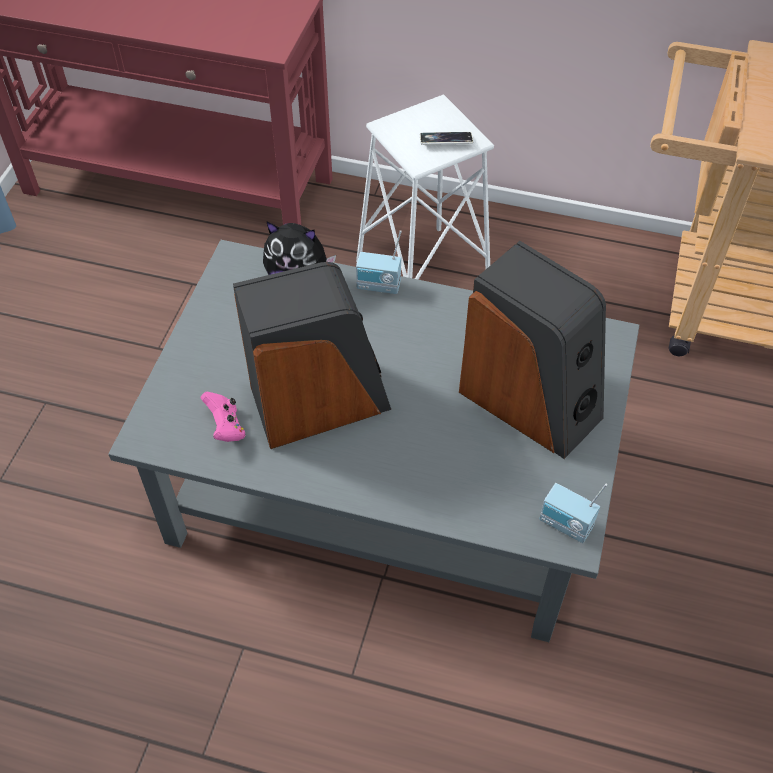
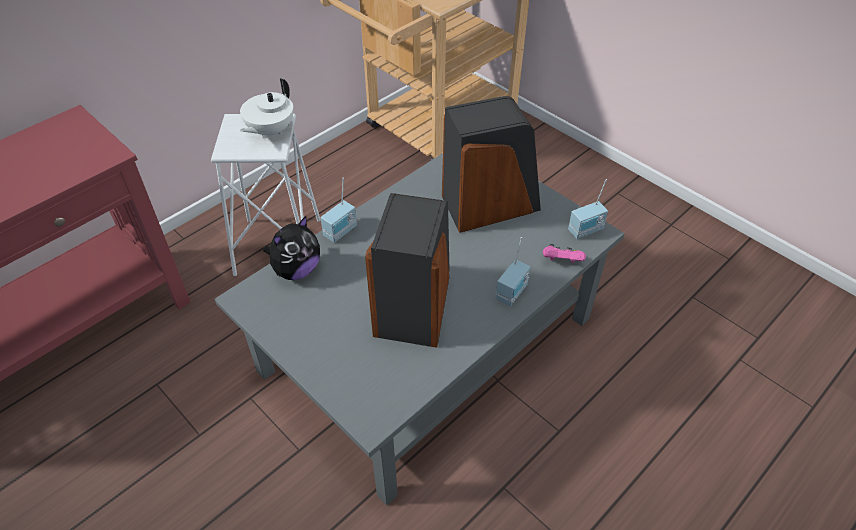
camera: 60 degrees left, 5 degrees down
(226, 427) = (399, 365): pink game controller -> pink game controller (561, 262)
(398, 487) = (512, 293): none -> radio
(446, 141) = (270, 131): phone -> white teapot

